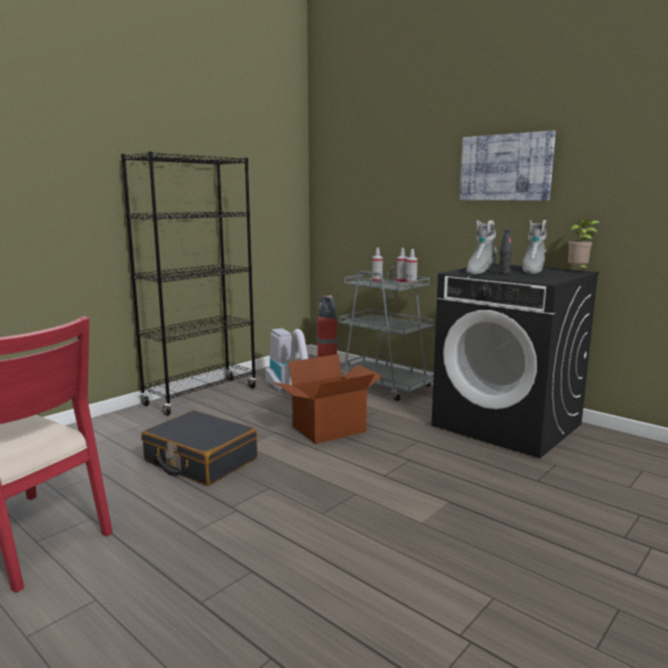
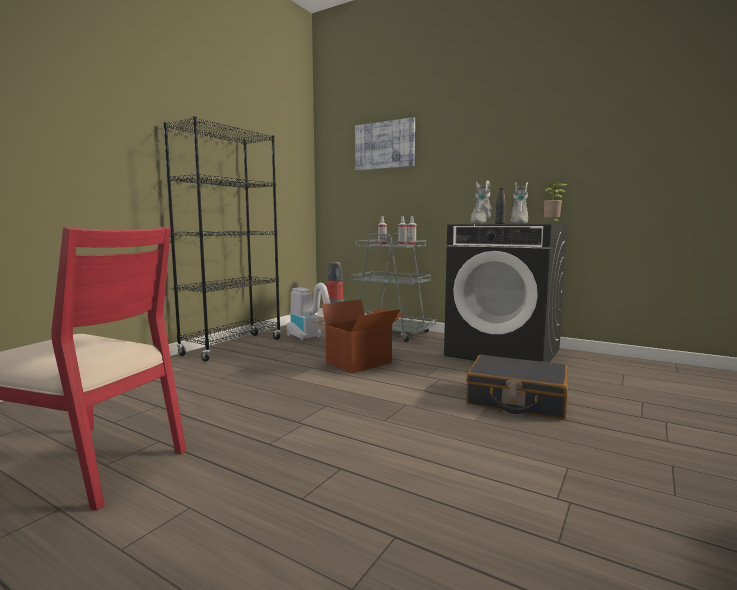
camera: 10 degrees left, 5 degrees down
(200, 460) = (252, 391): black suitcase -> black suitcase (516, 400)
(505, 167) = (487, 147): picture -> picture (384, 145)

